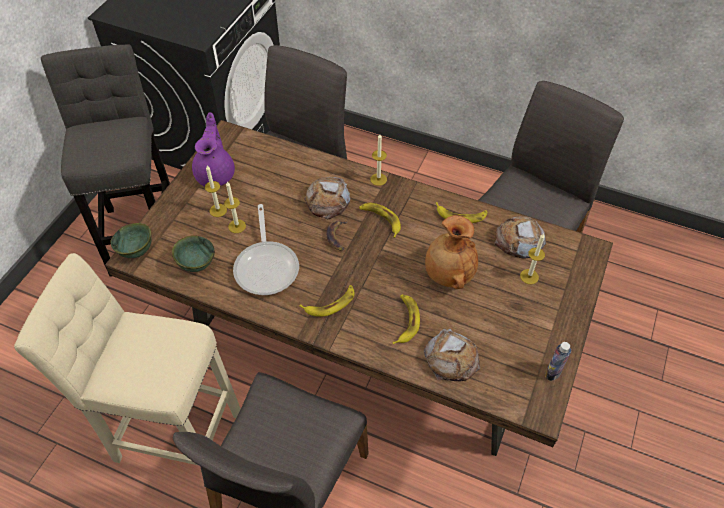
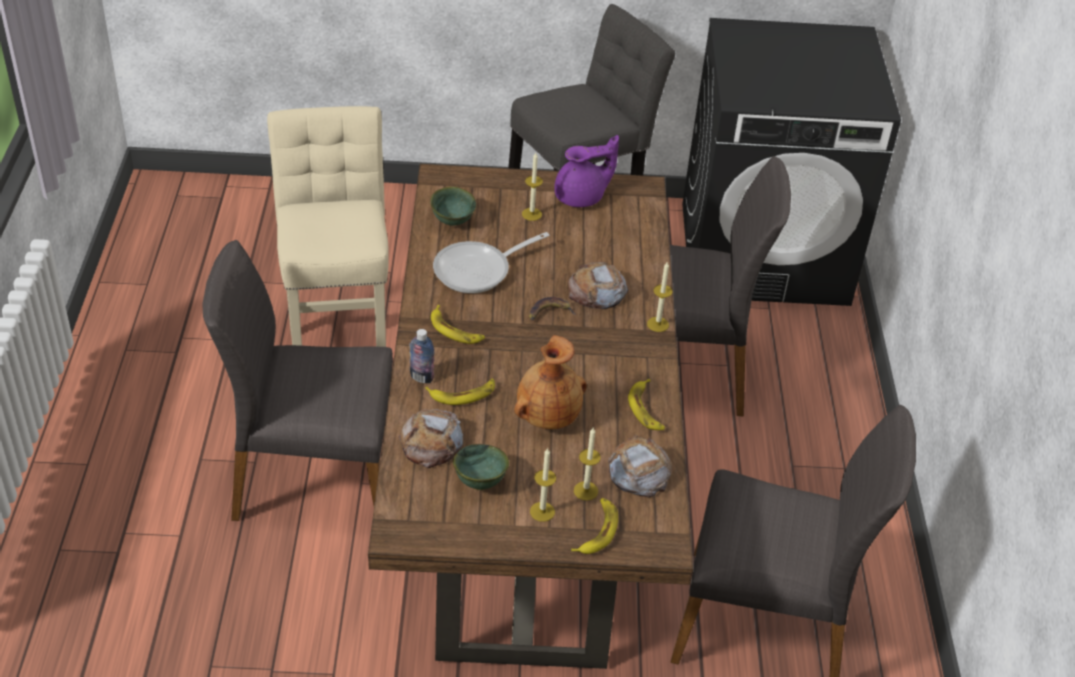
camera: 65 degrees right, 10 degrees down
(136, 252) = (445, 177): green bowl -> green bowl (479, 482)
(237, 226) = (518, 234): candle -> candle (542, 511)
(381, 220) = (595, 341): banana -> banana (597, 530)
(553, 373) = (454, 535): bottle -> bottle (422, 377)

